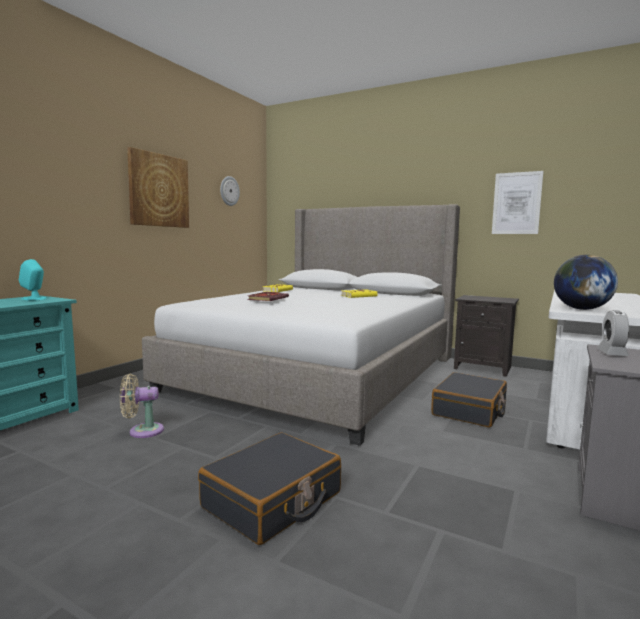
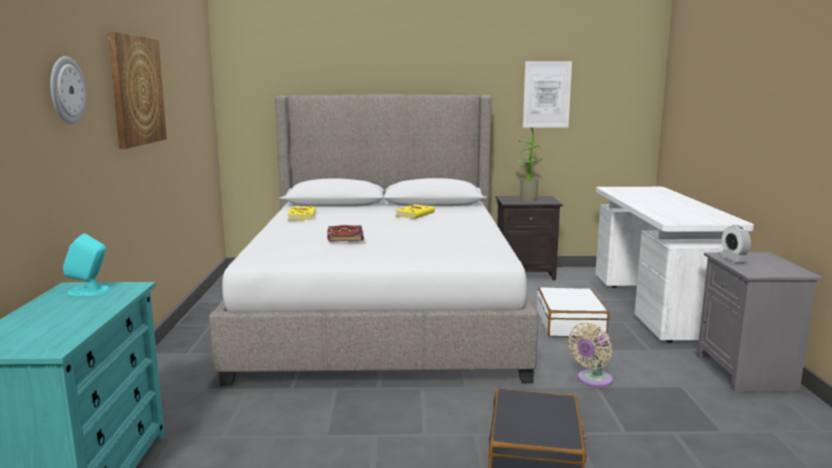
camera: 30 degrees left, 5 degrees up
(142, 431) = (299, 433): beige fan -> beige fan (592, 380)
(229, 191) = (187, 74): wall clock -> wall clock (66, 90)
(470, 410) = (570, 324): black suitcase -> white suitcase
(486, 298) = (526, 199): none -> potted plant
(581, 309) = (677, 218): globe -> none

